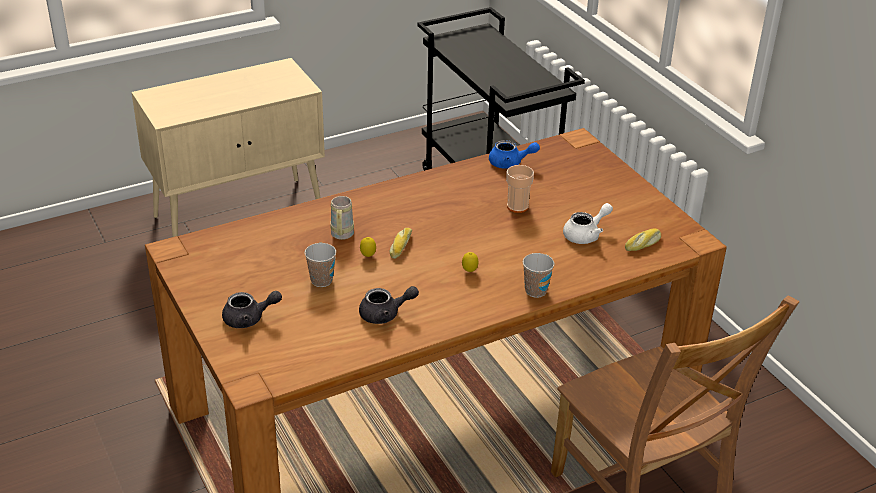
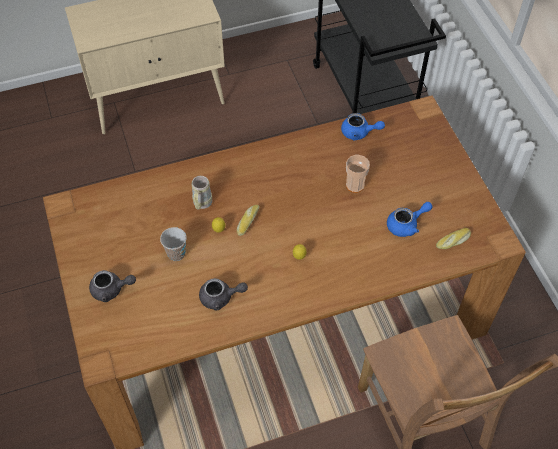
camera: 10 degrees right, 20 degrees up
(535, 291) = (350, 286): cup -> none
(586, 235) = (406, 225): white teapot -> blue teapot

